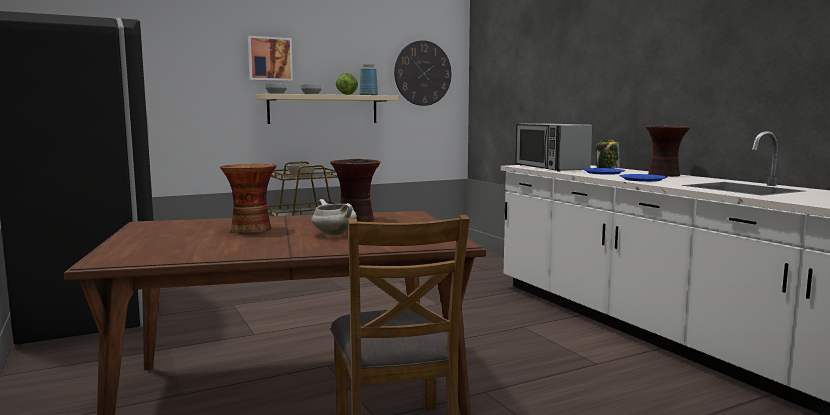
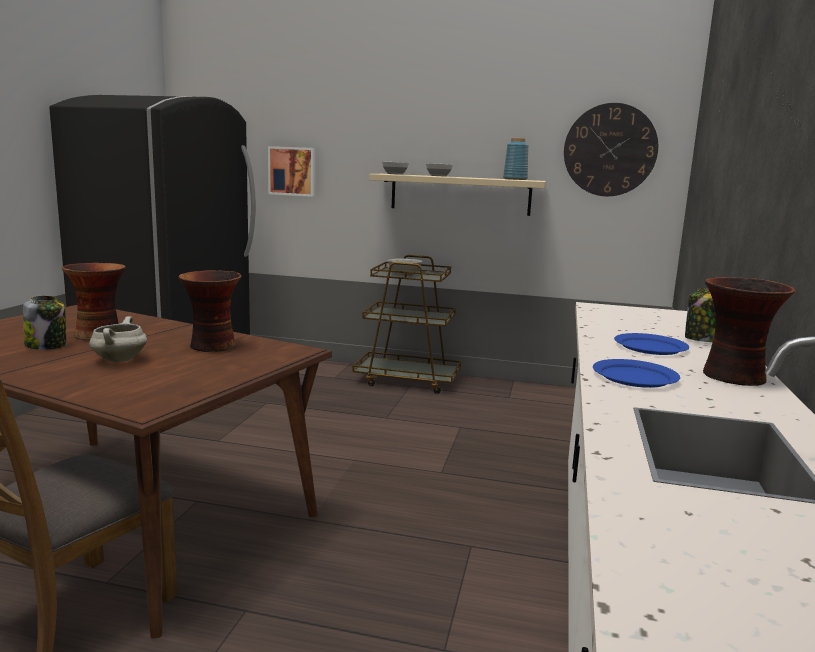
camera: 40 degrees right, 5 degrees up
(243, 240) = (47, 345): none -> jar
(270, 59) = (399, 132): picture -> picture (292, 171)
(347, 94) = (479, 178): lettuce -> none
(550, 167) = (624, 319): microwave -> none

